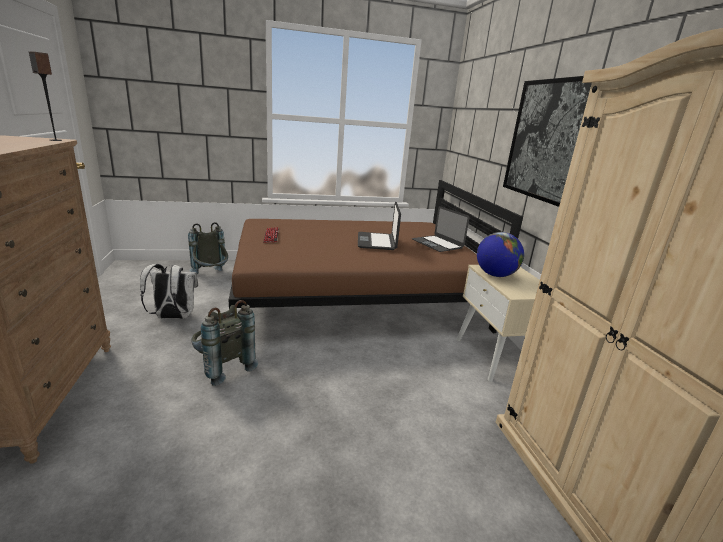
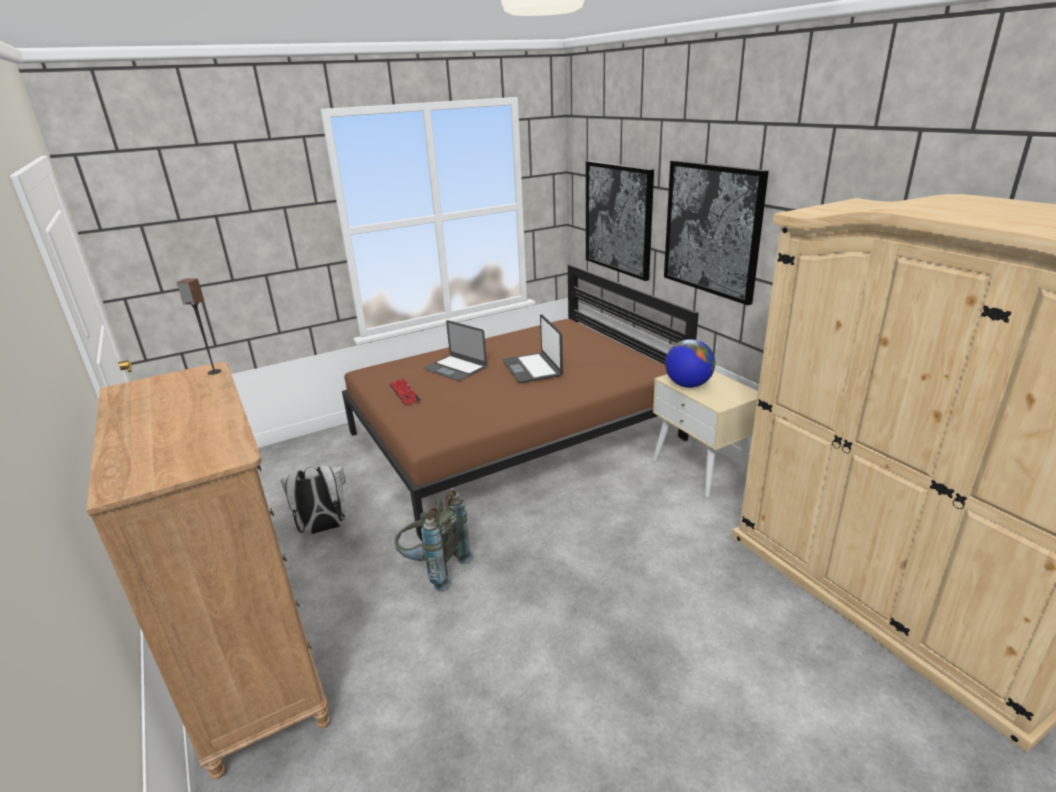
camera: 15 degrees left, 5 degrees up
(211, 276) = (321, 459): grey backpack -> none
(437, 244) = (598, 353): laptop -> laptop (455, 368)
(480, 140) = (618, 218): none -> picture

